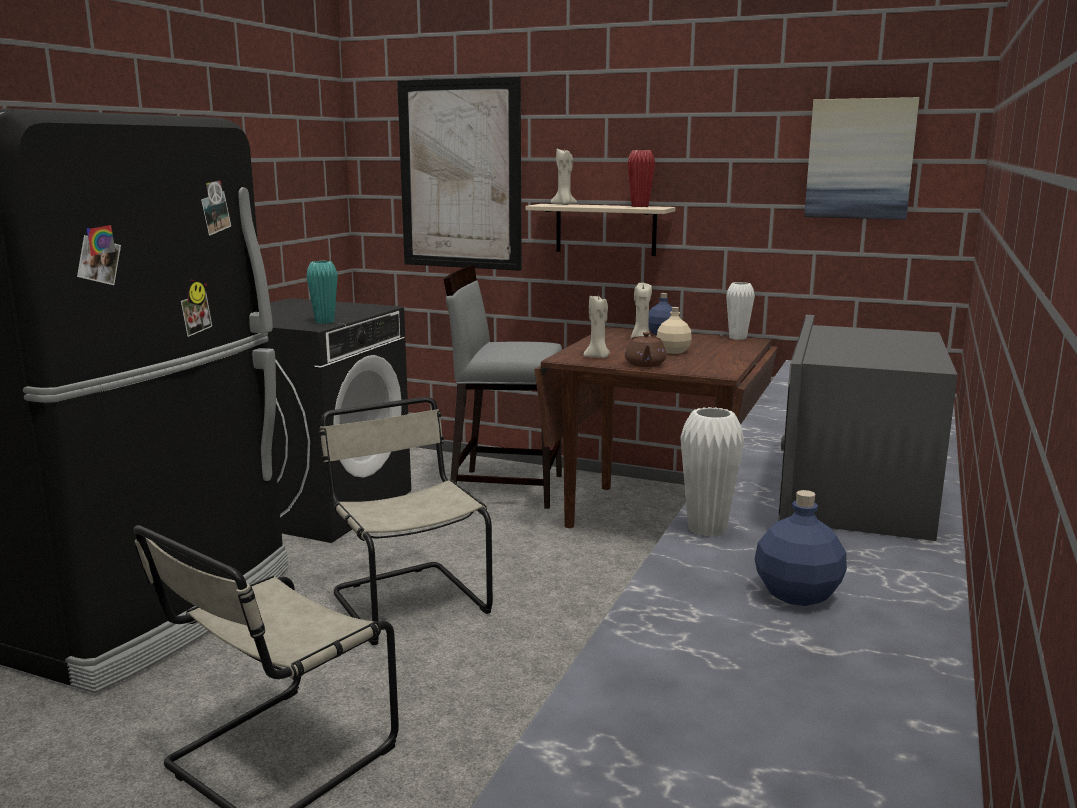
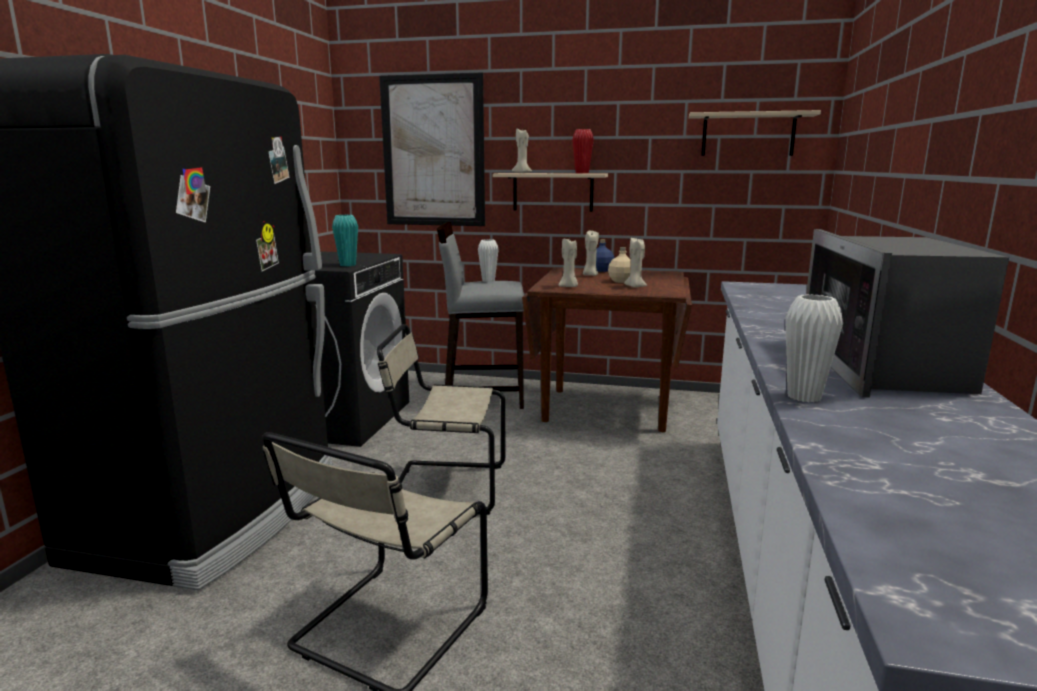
camera: 10 degrees left, 0 degrees up
(407, 600) = (443, 487): beige chair -> beige chair turned 45 degrees counterclockwise
(645, 364) = (609, 290): brown teapot -> none
(683, 360) = (635, 287): none -> beige candle
(737, 338) = (659, 271): white vase -> white vase (488, 280)
(798, 594) = (933, 440): blue bottle -> none
(860, 159) = (748, 134): picture -> beige shelf

